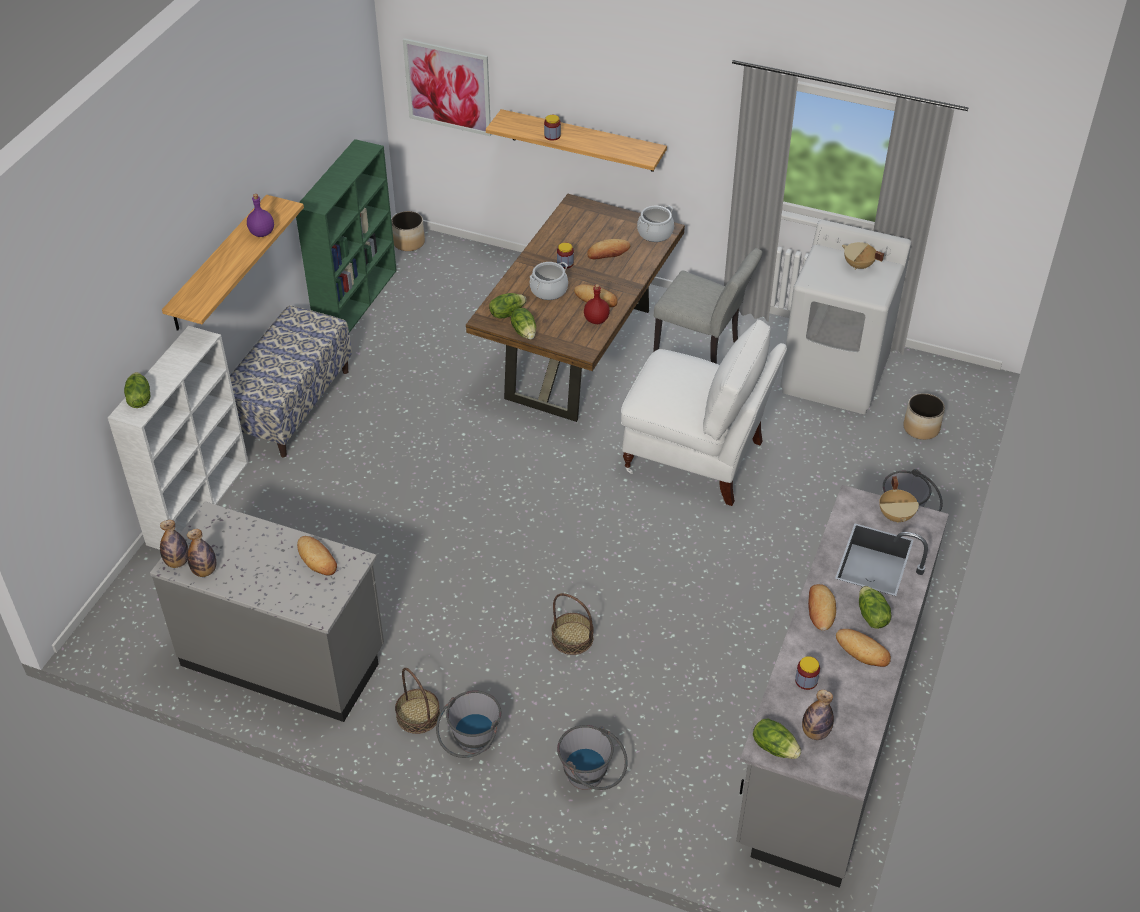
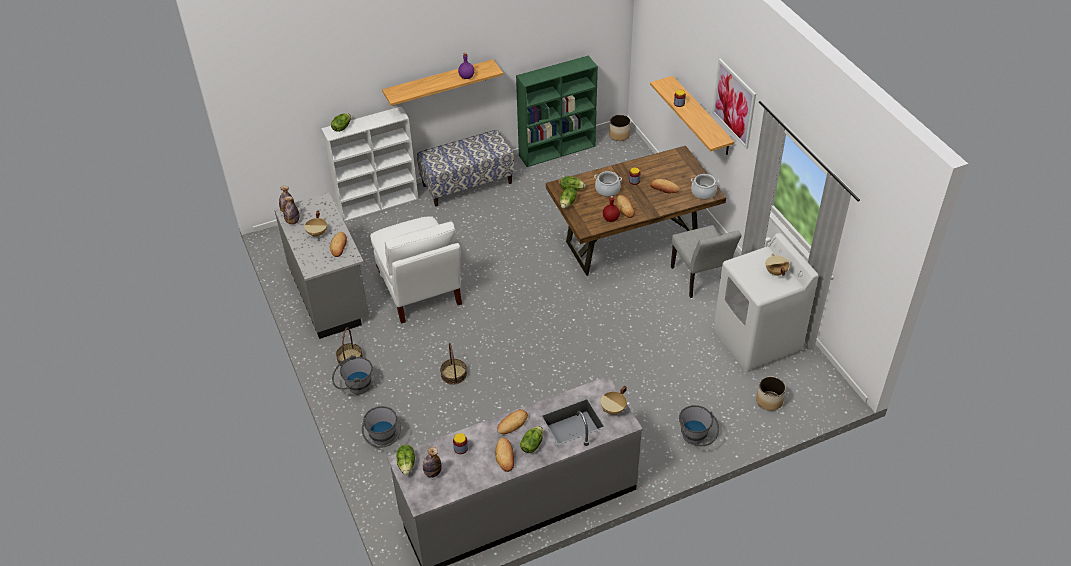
camera: 45 degrees right, 0 degrees up
(263, 562) = (317, 233): none -> beige cooking pot
(448, 87) = (654, 49): picture -> picture (734, 103)
(696, 458) = (623, 333): white chair -> white chair (420, 290)

